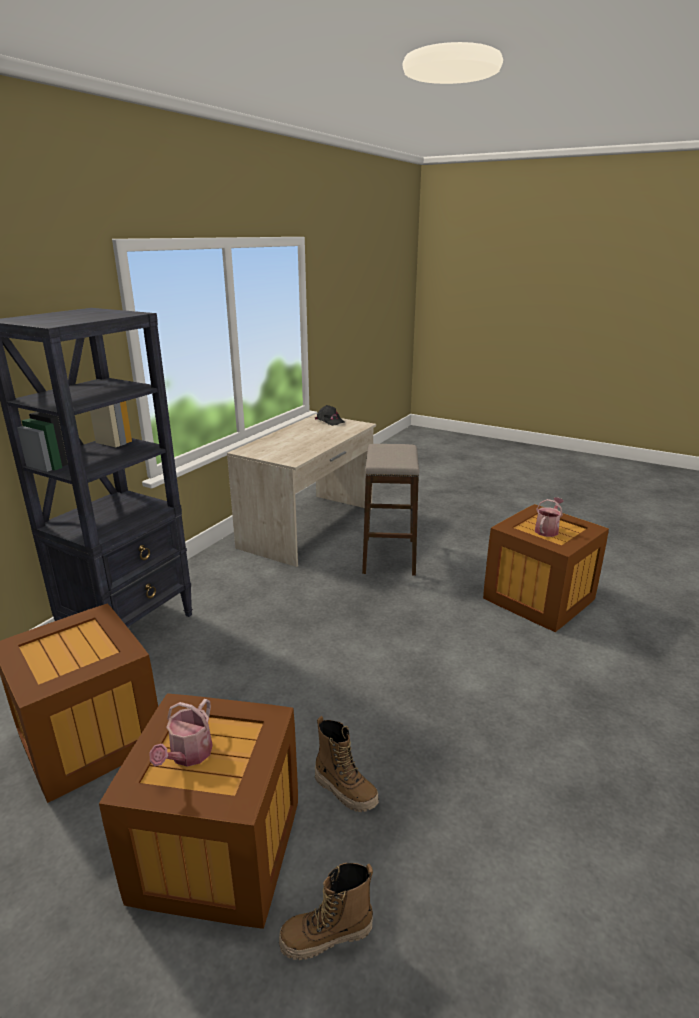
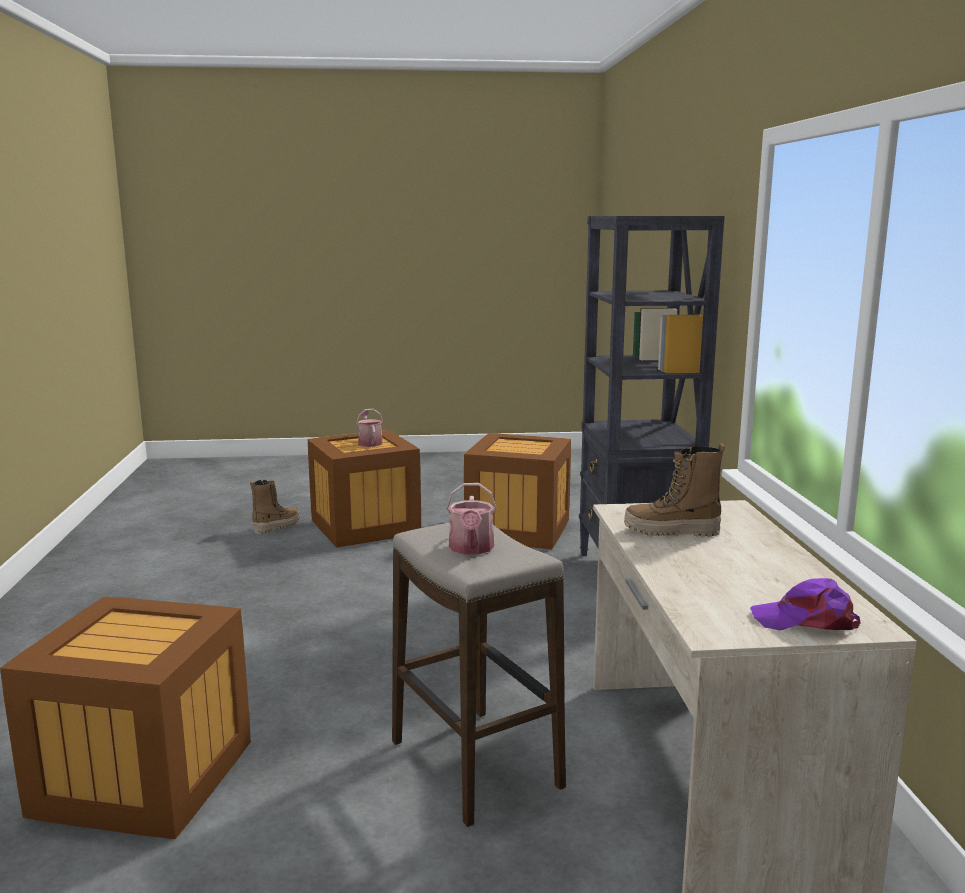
camera: 145 degrees right, 10 degrees down
(330, 421) = (806, 620): black cap -> purple cap
(345, 790) = (308, 559): boot -> boot (671, 532)
(547, 530) = (133, 634): watering can -> watering can (471, 549)

